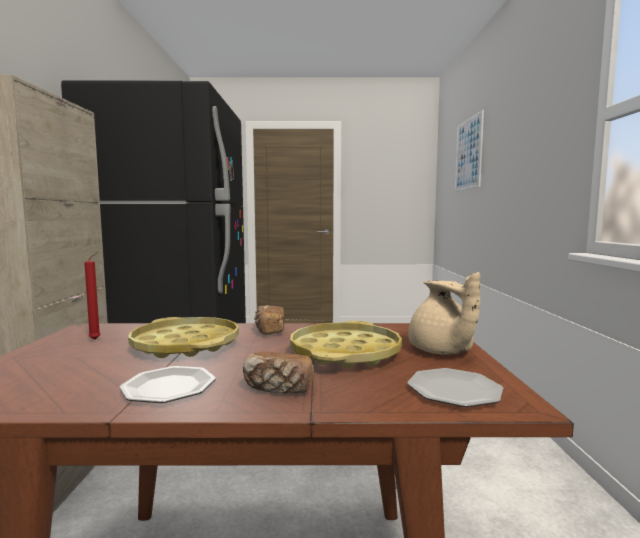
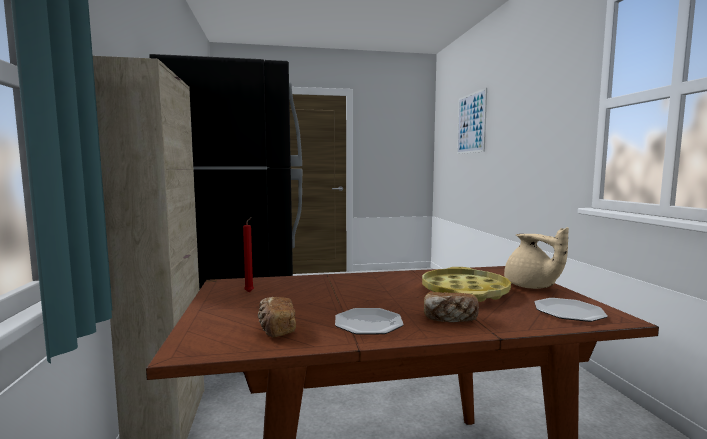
camera: 10 degrees left, 0 degrees up
(186, 345) = (334, 292): yellow tray -> none
(269, 330) = (384, 278): bread -> bread (276, 329)

